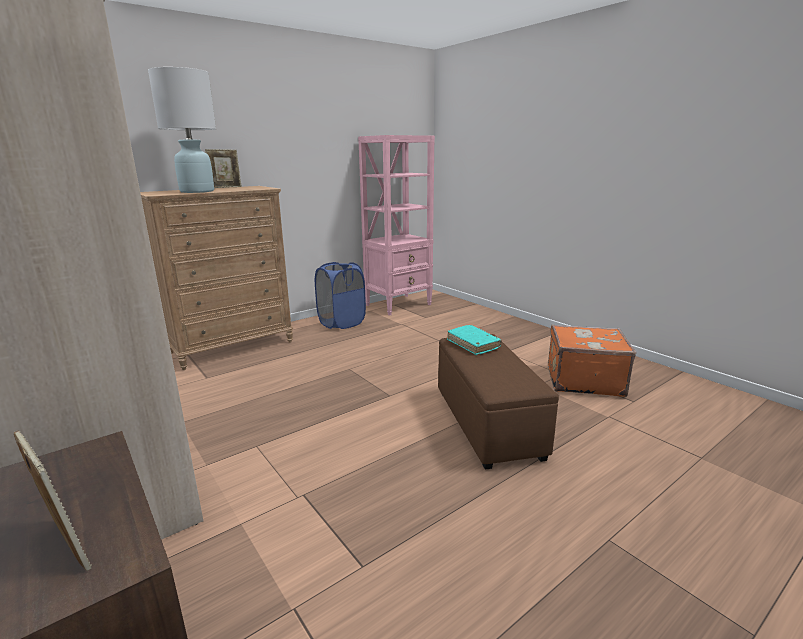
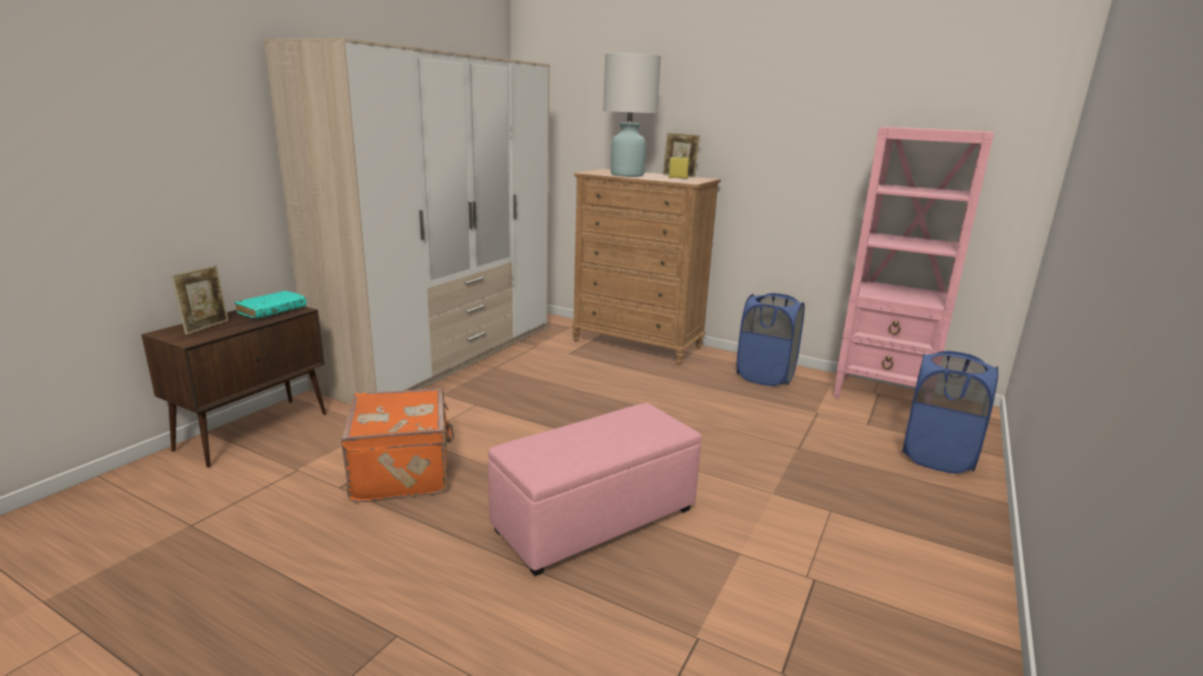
camera: 65 degrees right, 0 degrees up
(241, 188) = (678, 178): none -> yellow bottle
(469, 315) = (937, 457): none -> blue laundry basket
(473, 344) = (636, 420): turquoise book -> turquoise book (272, 311)
(487, 422) = (596, 519): brown ottoman -> pink ottoman
(583, 380) = (808, 604): orange suitcase -> orange suitcase (403, 472)

